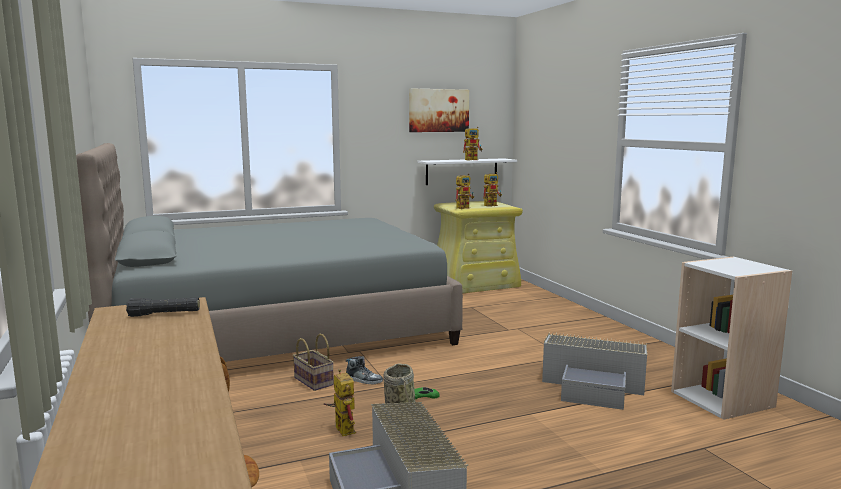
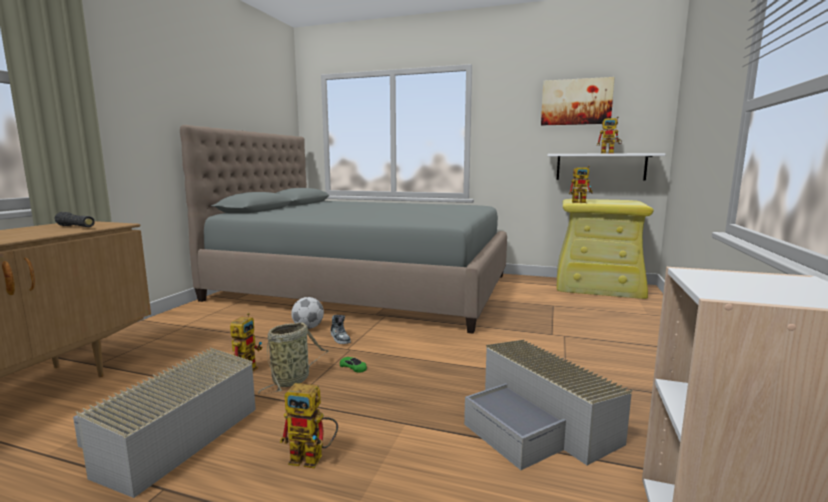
camera: 40 degrees right, 0 degrees up
(312, 381) = (308, 327): basket -> football
(492, 205) = (620, 203): toy robot -> toy robot (313, 458)

